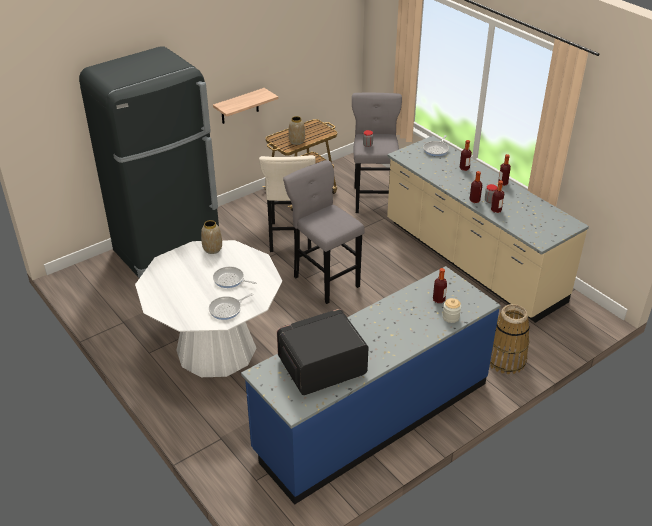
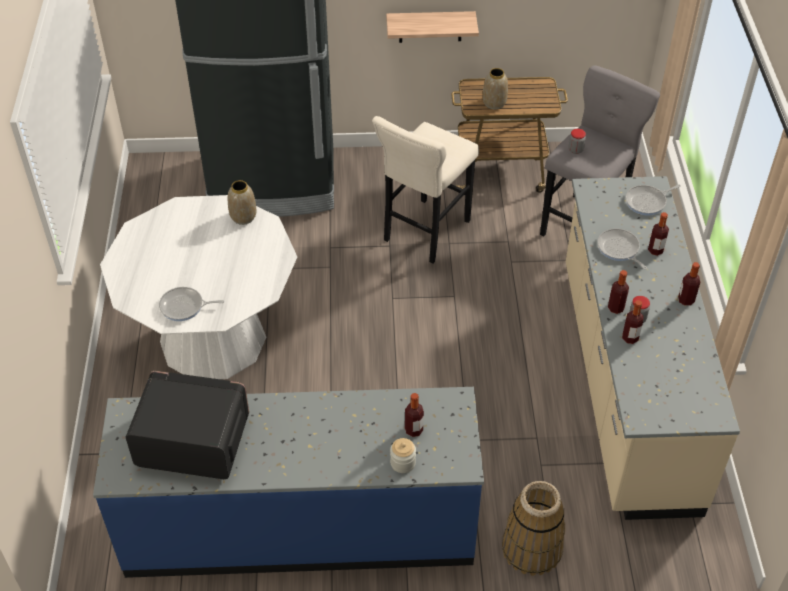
camera: 35 degrees right, 10 degrees up
(230, 280) = (223, 269): frying pan -> frying pan (619, 249)
(324, 280) = (413, 312): grey stool -> none

